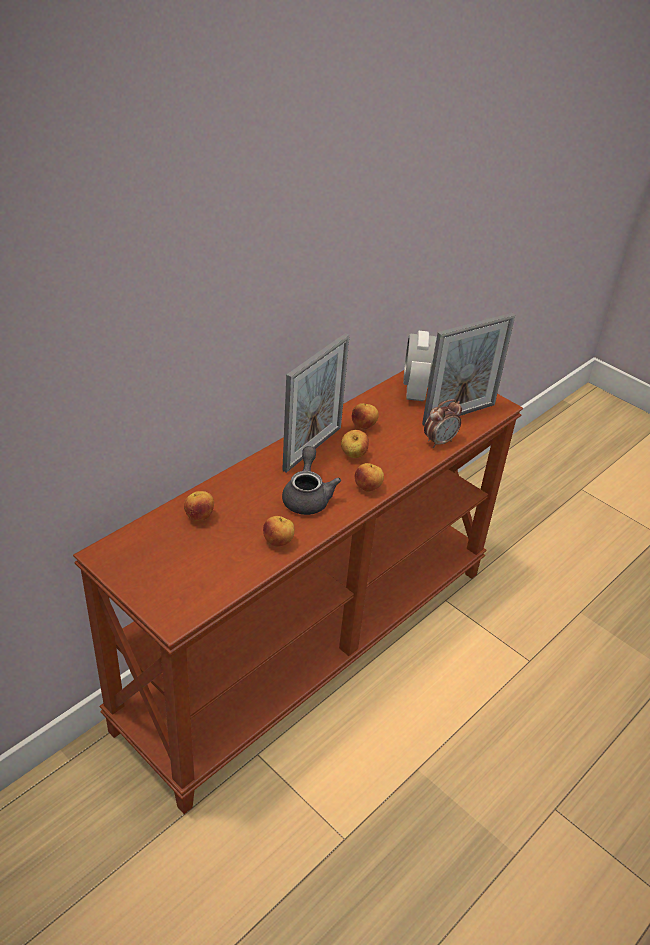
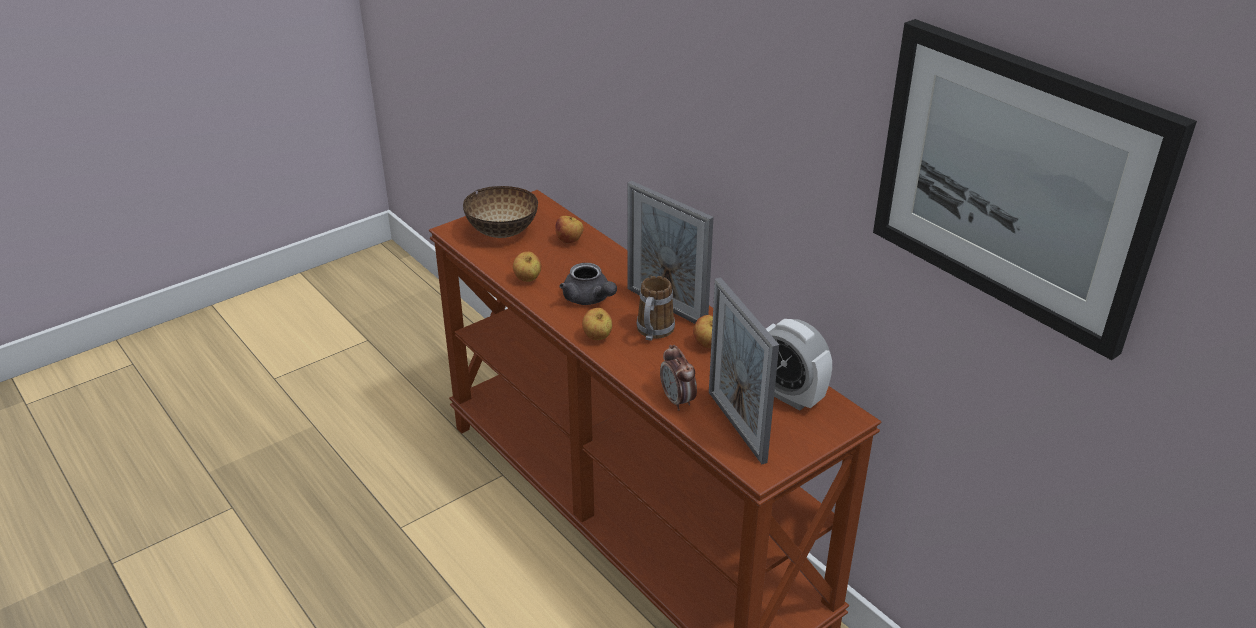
camera: 100 degrees right, 5 degrees down
(180, 572) = (503, 232): none -> bowl
(307, 496) = (589, 299): grey teapot -> grey teapot turned 45 degrees clockwise
(353, 455) = (653, 333): apple -> mug
(415, 390) = (788, 395): alarm clock -> alarm clock turned 150 degrees counterclockwise
(490, 137) = (1015, 182): none -> picture

